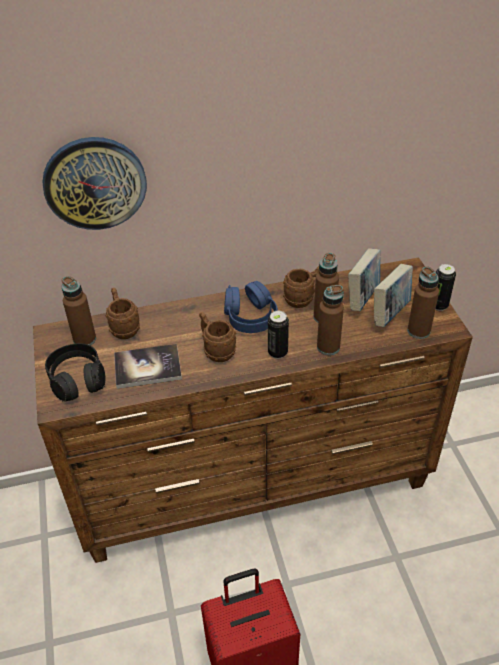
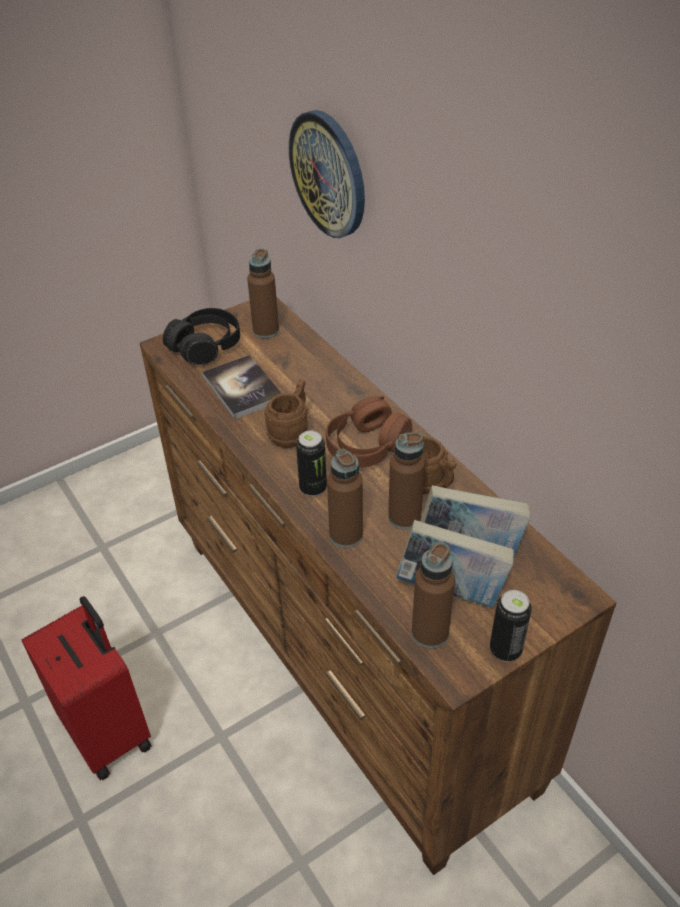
camera: 70 degrees right, 0 degrees up
(124, 328) = (296, 351): brown mug -> none
(250, 317) = (367, 446): blue headphones -> brown headphones

